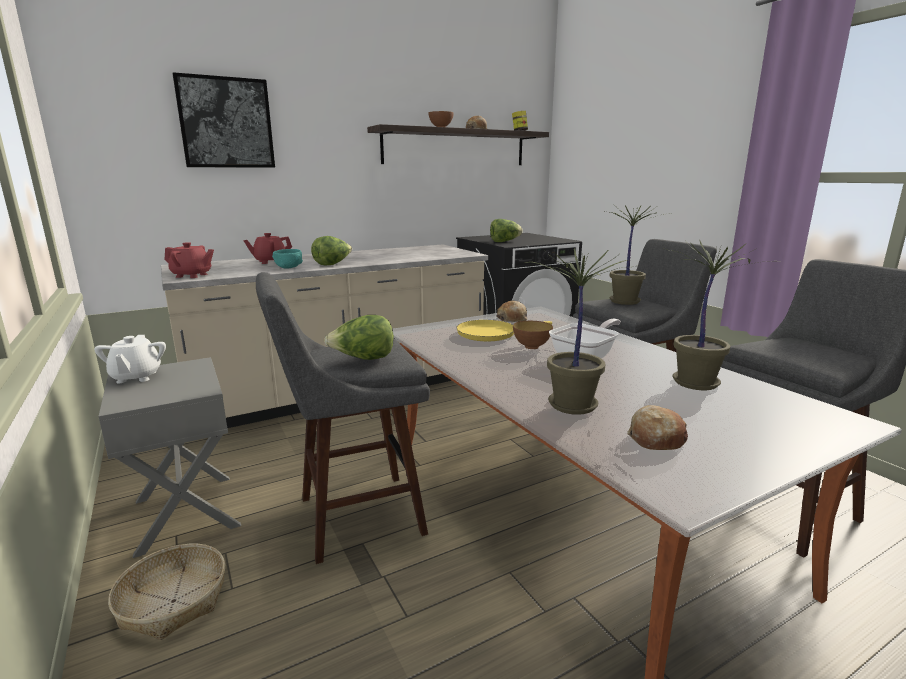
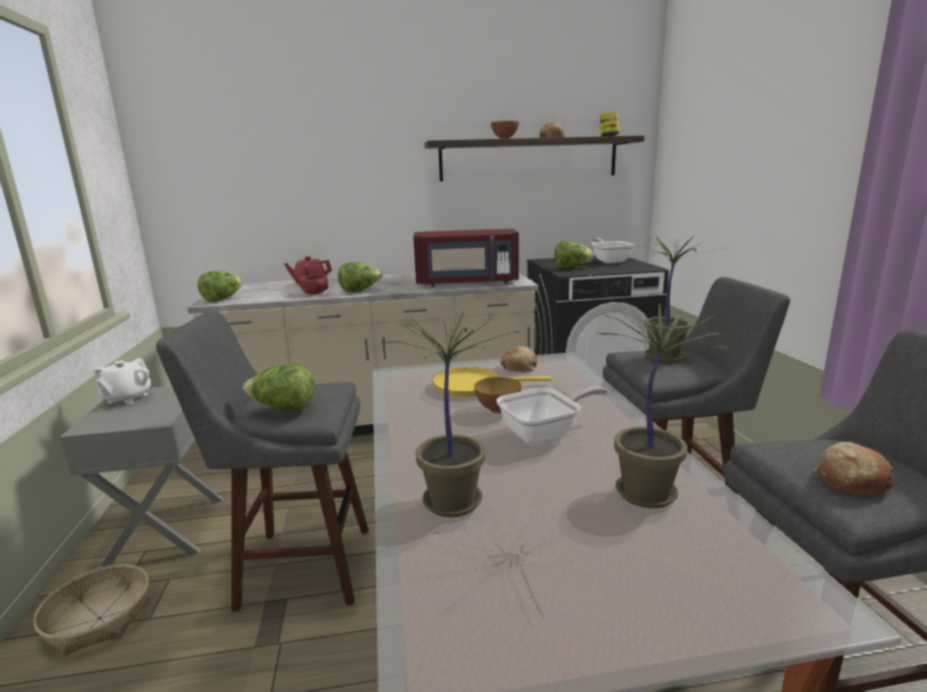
camera: 20 degrees right, 0 degrees up
(192, 275) = (222, 299): red teapot -> lettuce
(226, 123) = (280, 148): picture -> none
(288, 268) = (315, 293): turquoise bowl -> red bowl
(425, 256) = (467, 283): none -> red microwave
(527, 237) = (610, 261): none -> frying pan
(655, 438) = (497, 573): bread -> bread (850, 480)

